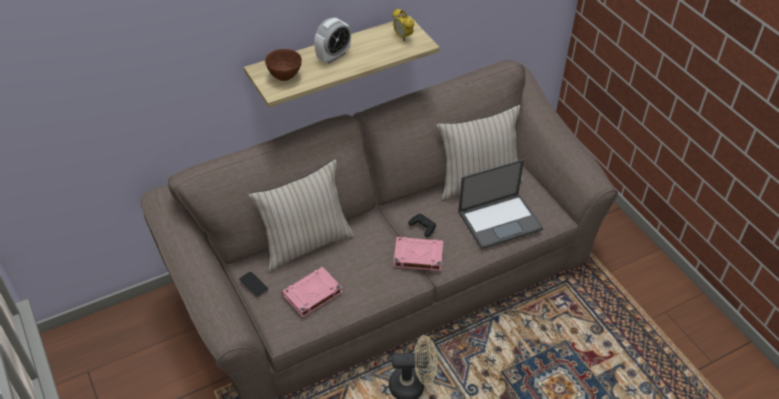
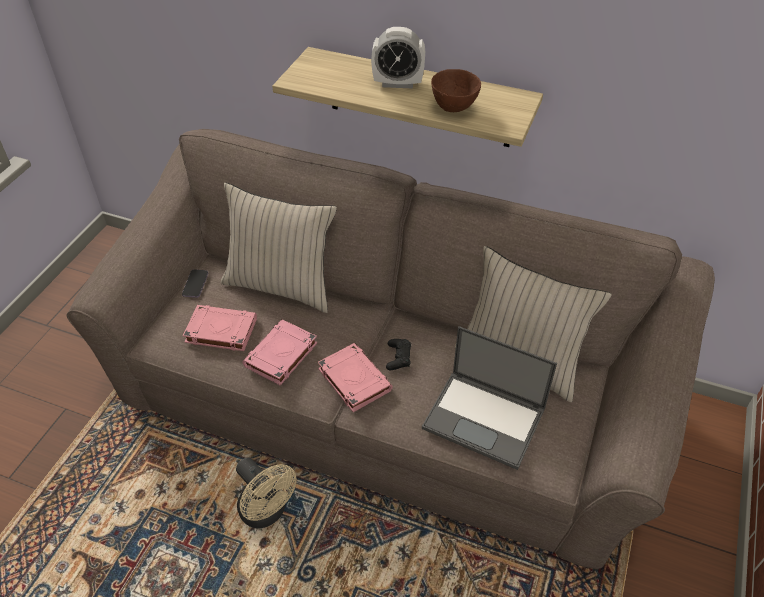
camera: 50 degrees right, 0 degrees up
(285, 76) = (325, 73): brown bowl -> brown bowl (454, 108)
(365, 277) = (281, 355): none -> pink book
(402, 37) = (498, 107): alarm clock -> none

